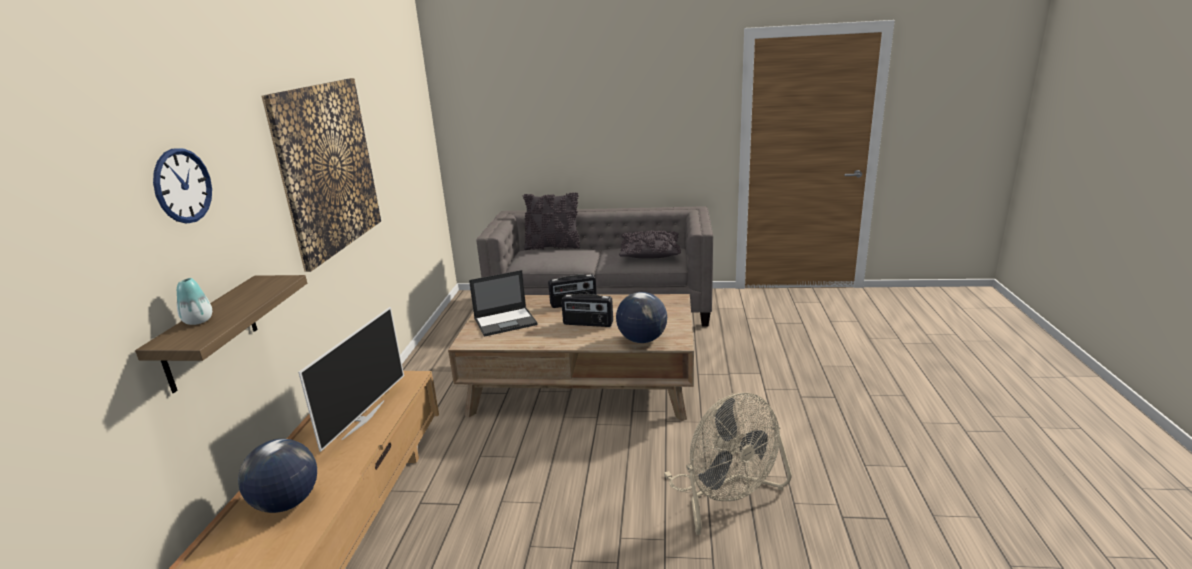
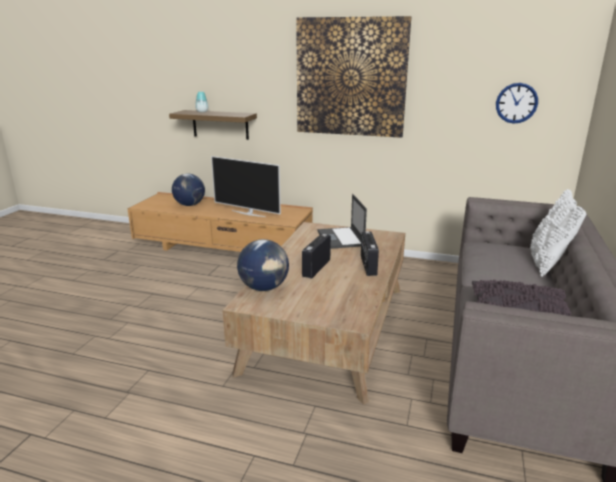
camera: 100 degrees right, 0 degrees up
(182, 186) = (226, 53): wall clock -> wall clock (516, 103)
(553, 246) = (547, 263): black pillow -> white pillow
(722, 498) = (117, 372): beige fan -> none

